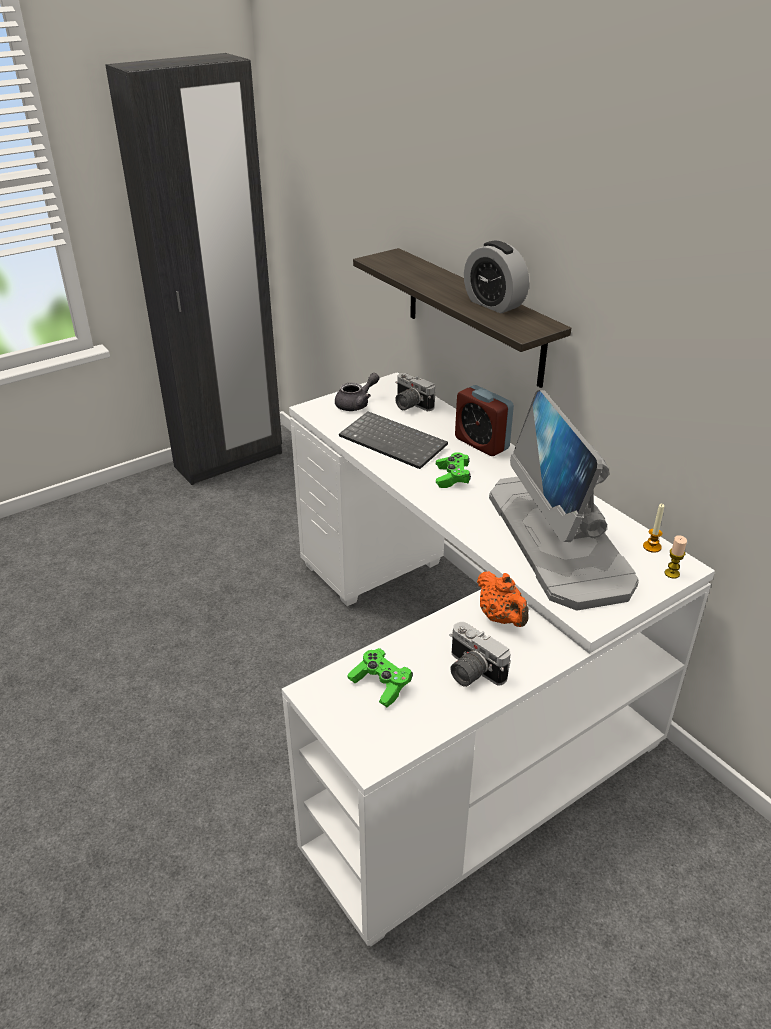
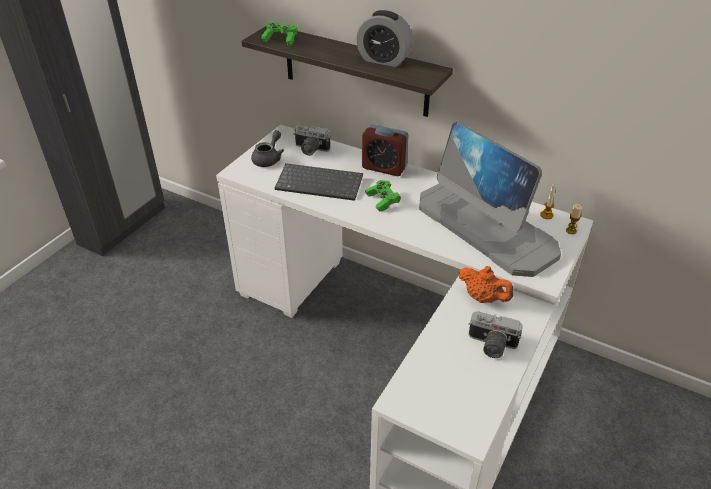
camera: 25 degrees left, 5 degrees up
(381, 684) = (439, 378): green game controller -> green game controller (281, 39)

